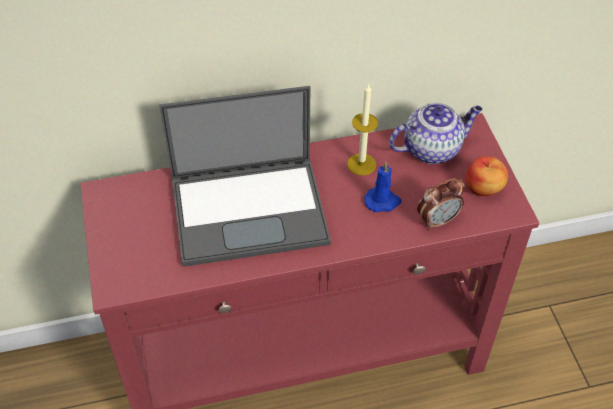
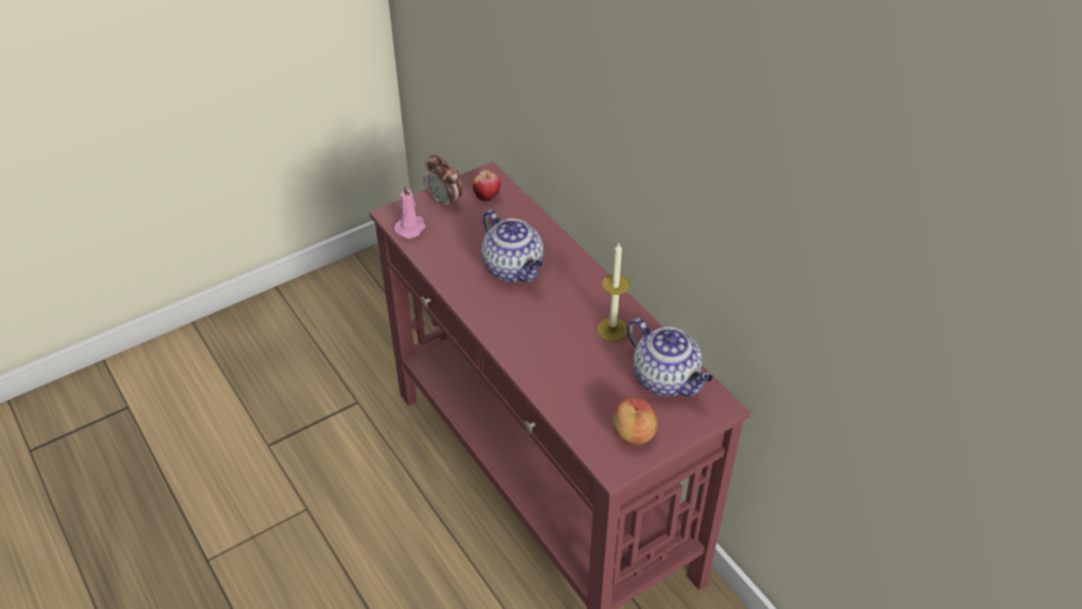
camera: 70 degrees right, 5 degrees down
(134, 201) = (487, 197): none -> apple
(143, 277) = (411, 227): none -> pink candle
(251, 209) = (514, 269): laptop -> teapot
(382, 201) = (571, 357): blue candle -> none
(437, 221) = (567, 405): alarm clock -> alarm clock (444, 202)

